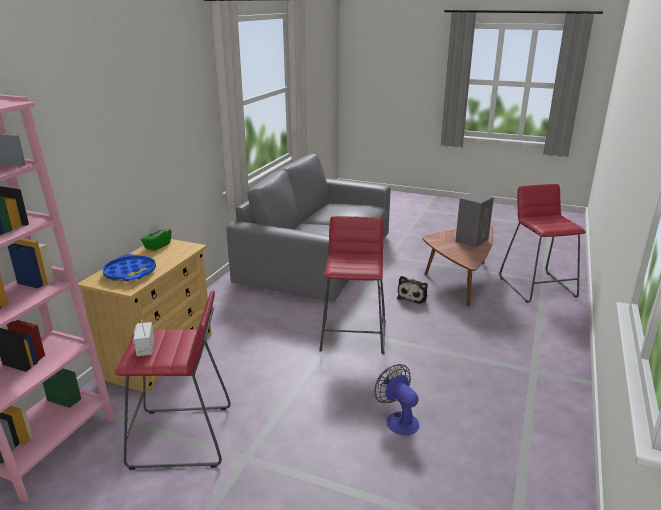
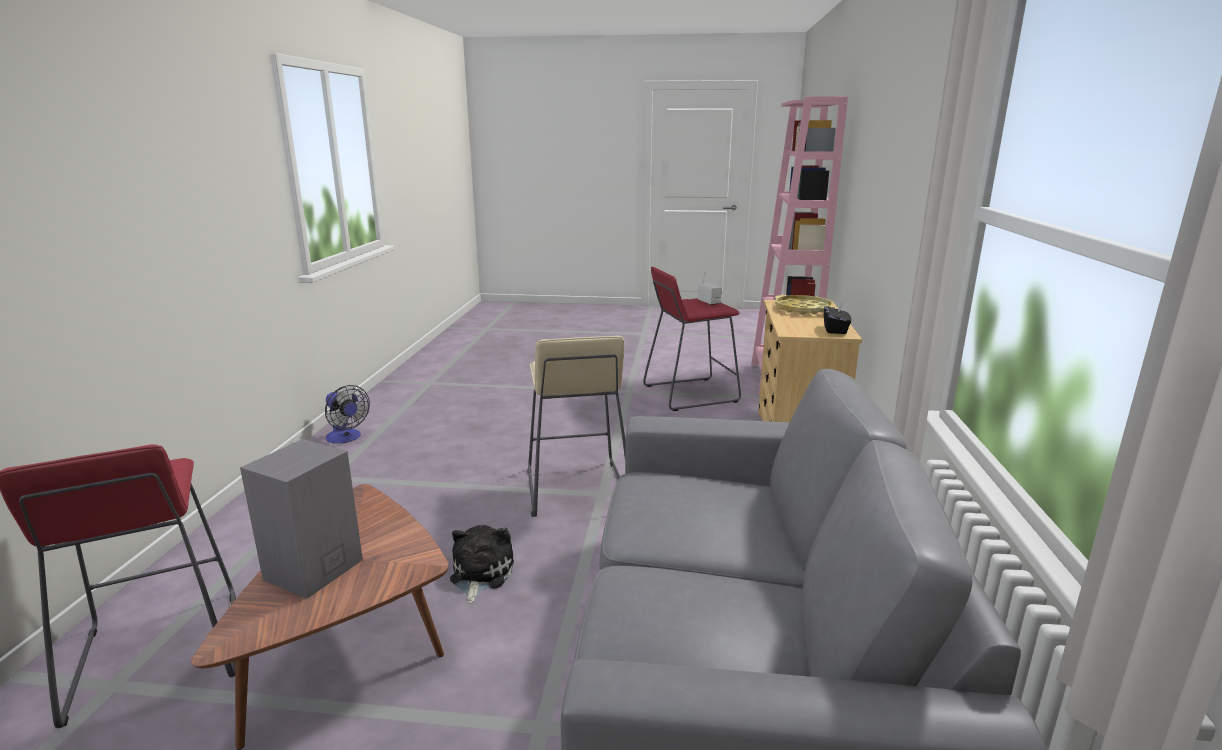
camera: 165 degrees right, 5 degrees down
(130, 272) = (803, 309): blue tray -> yellow tray
(157, 246) = (835, 330): green tissue box -> black tissue box
(353, 334) = (576, 489): red stool -> beige stool
(398, 419) = (506, 422): fan -> fan (346, 438)

